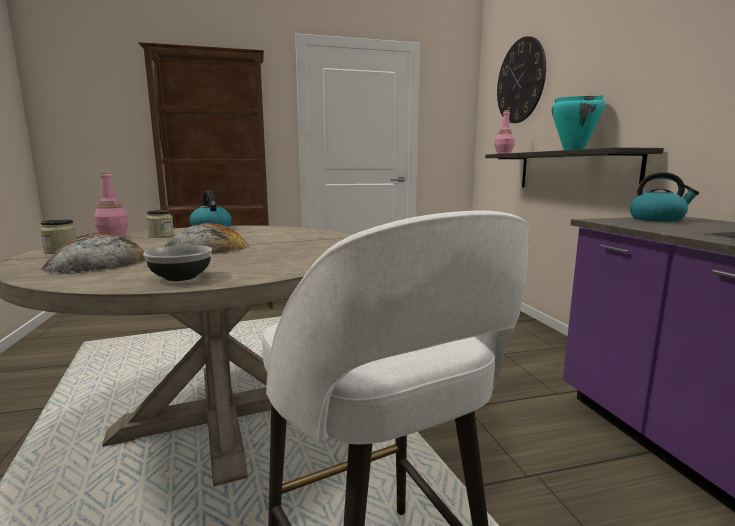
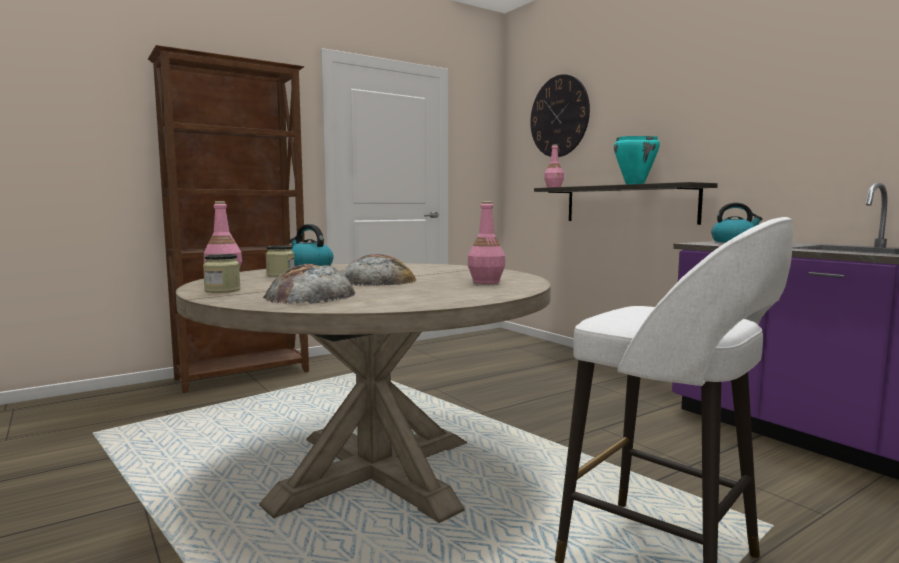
camera: 20 degrees left, 5 degrees down
(180, 277) = (441, 298): bowl -> none
(291, 257) = (485, 282): none -> pink bottle

